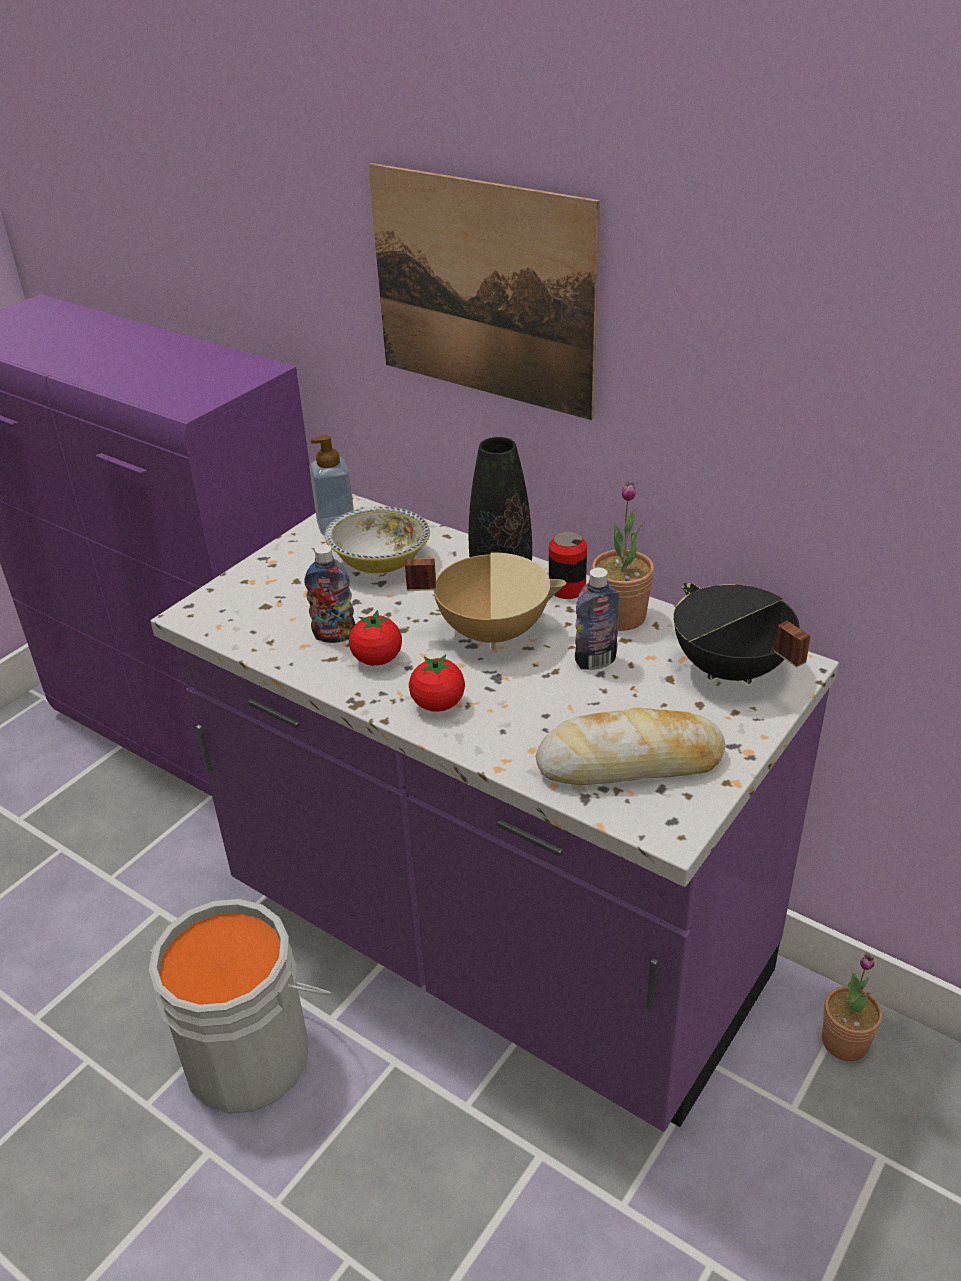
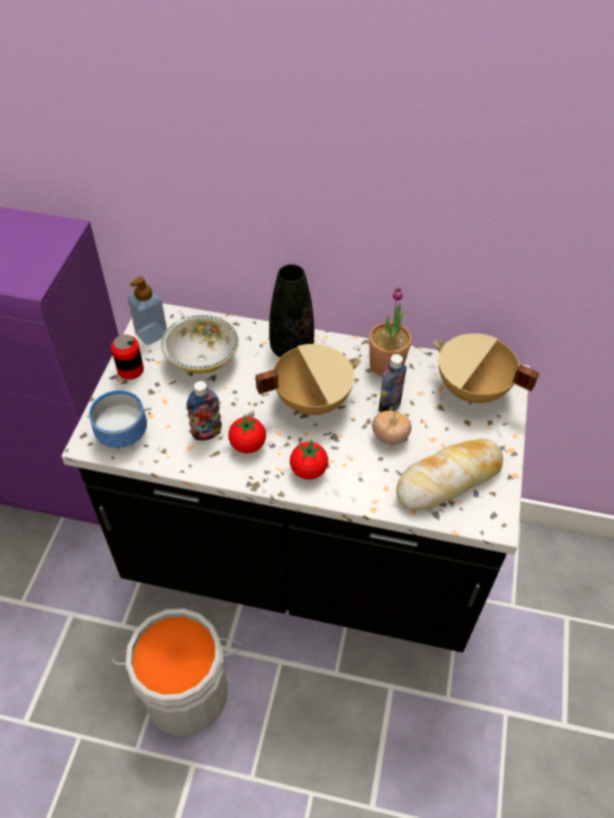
camera: 25 degrees left, 15 degrees up
(233, 611) = (121, 431): none -> bowl
(482, 290) = (257, 160): picture -> none
(493, 941) = (304, 560): purple counter -> black counter
(567, 589) = (341, 350): can -> can (130, 370)
(574, 694) = (390, 437): none -> tomato
(729, 670) = (471, 390): black cooking pot -> beige cooking pot
(844, 1042) = (524, 556): potted plant -> none

